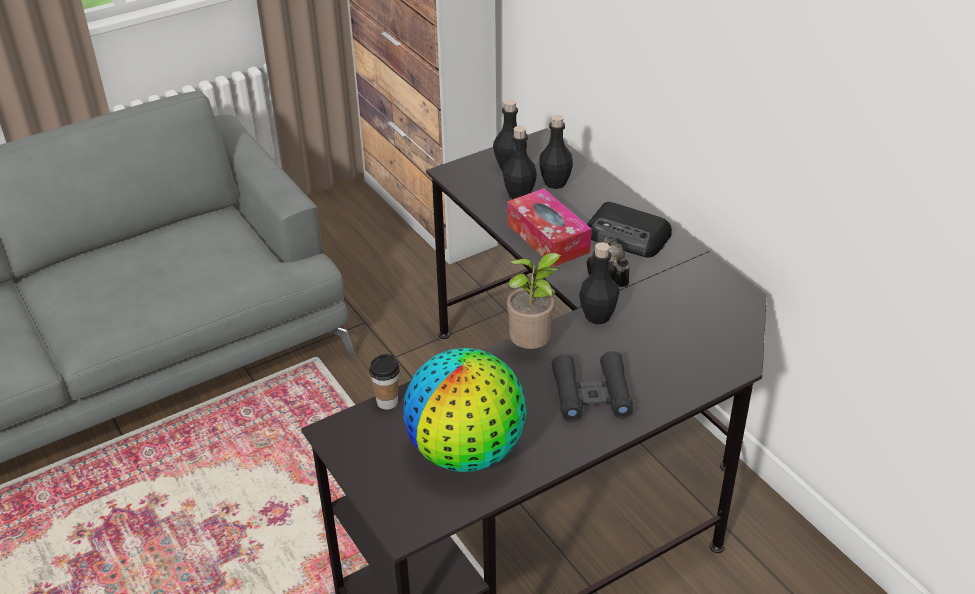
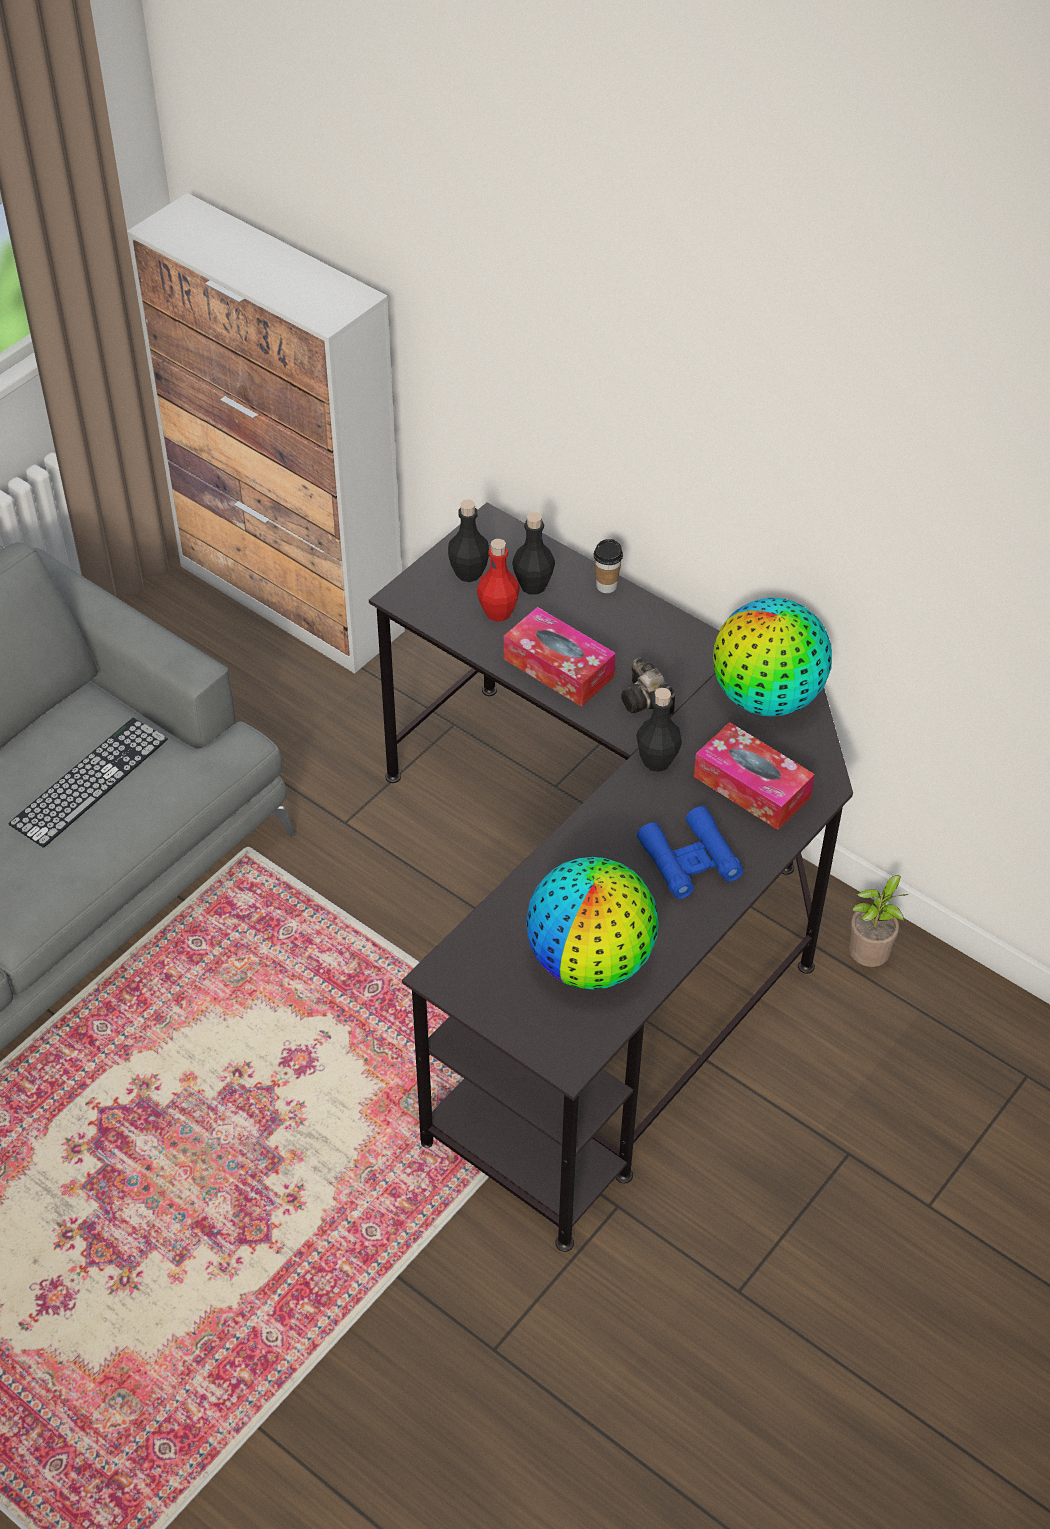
camera: 20 degrees left, 10 degrees up
(190, 264) = (89, 781): none -> keyboard
(387, 402) = (479, 925): cup -> cup (606, 586)
(519, 194) = (498, 612): black bottle -> red bottle
(532, 348) = (604, 818): potted plant -> potted plant (869, 958)
(591, 394) = (689, 860): black binoculars -> blue binoculars
(628, 237) = (648, 645): radio -> none
(671, 352) = (751, 787): none -> tissue box
(713, 291) = (767, 697): none -> globe

